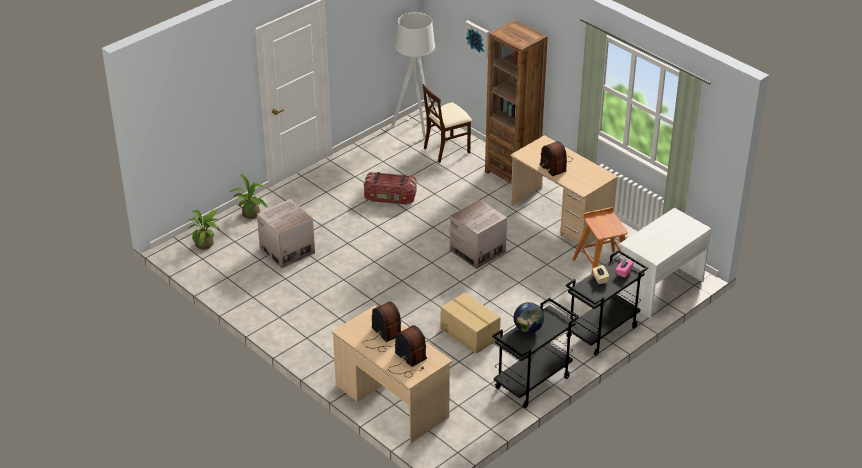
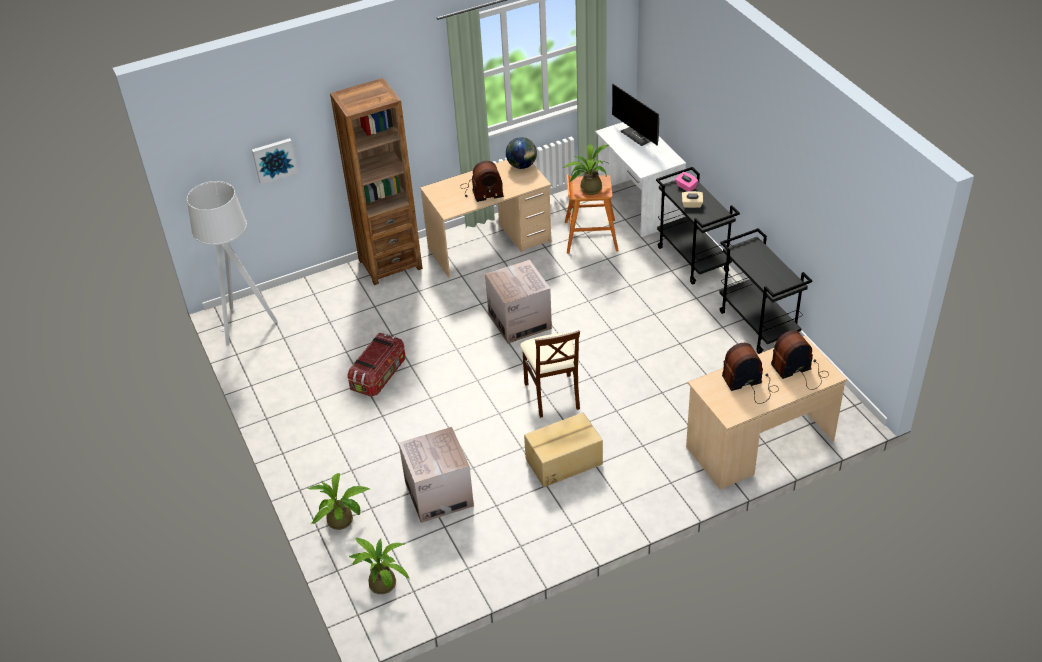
camera: 70 degrees left, 5 degrees up
(446, 149) = (310, 307): beige chair -> beige chair (553, 395)
(470, 333) = (661, 356): cardboard box -> cardboard box (563, 461)
(528, 329) = (760, 271): globe -> globe (522, 166)
(601, 224) = (588, 189): none -> potted plant
(681, 233) = (639, 136): none -> monitor

